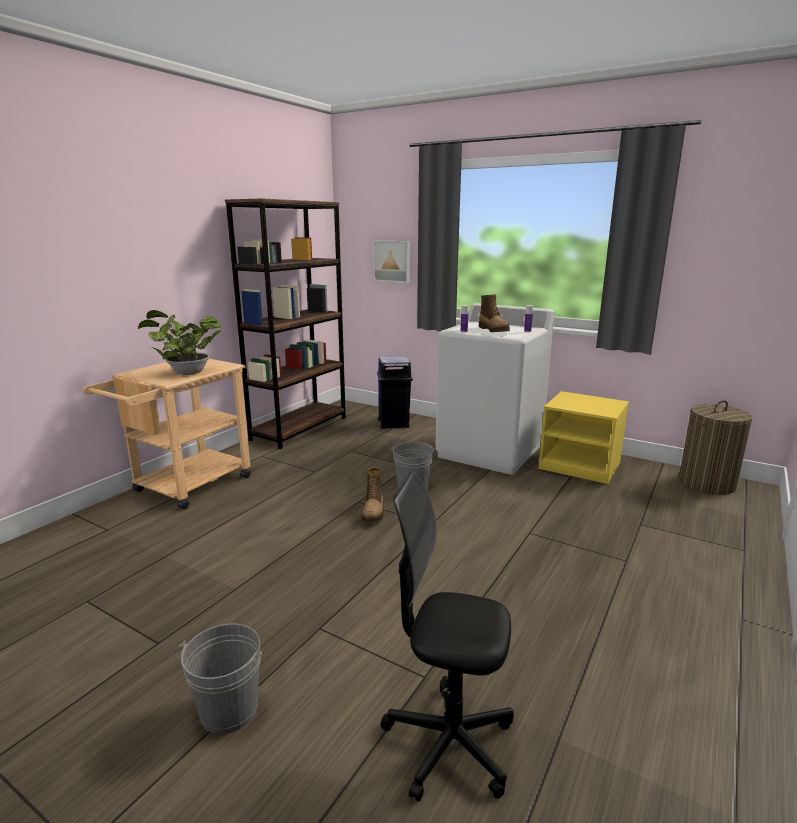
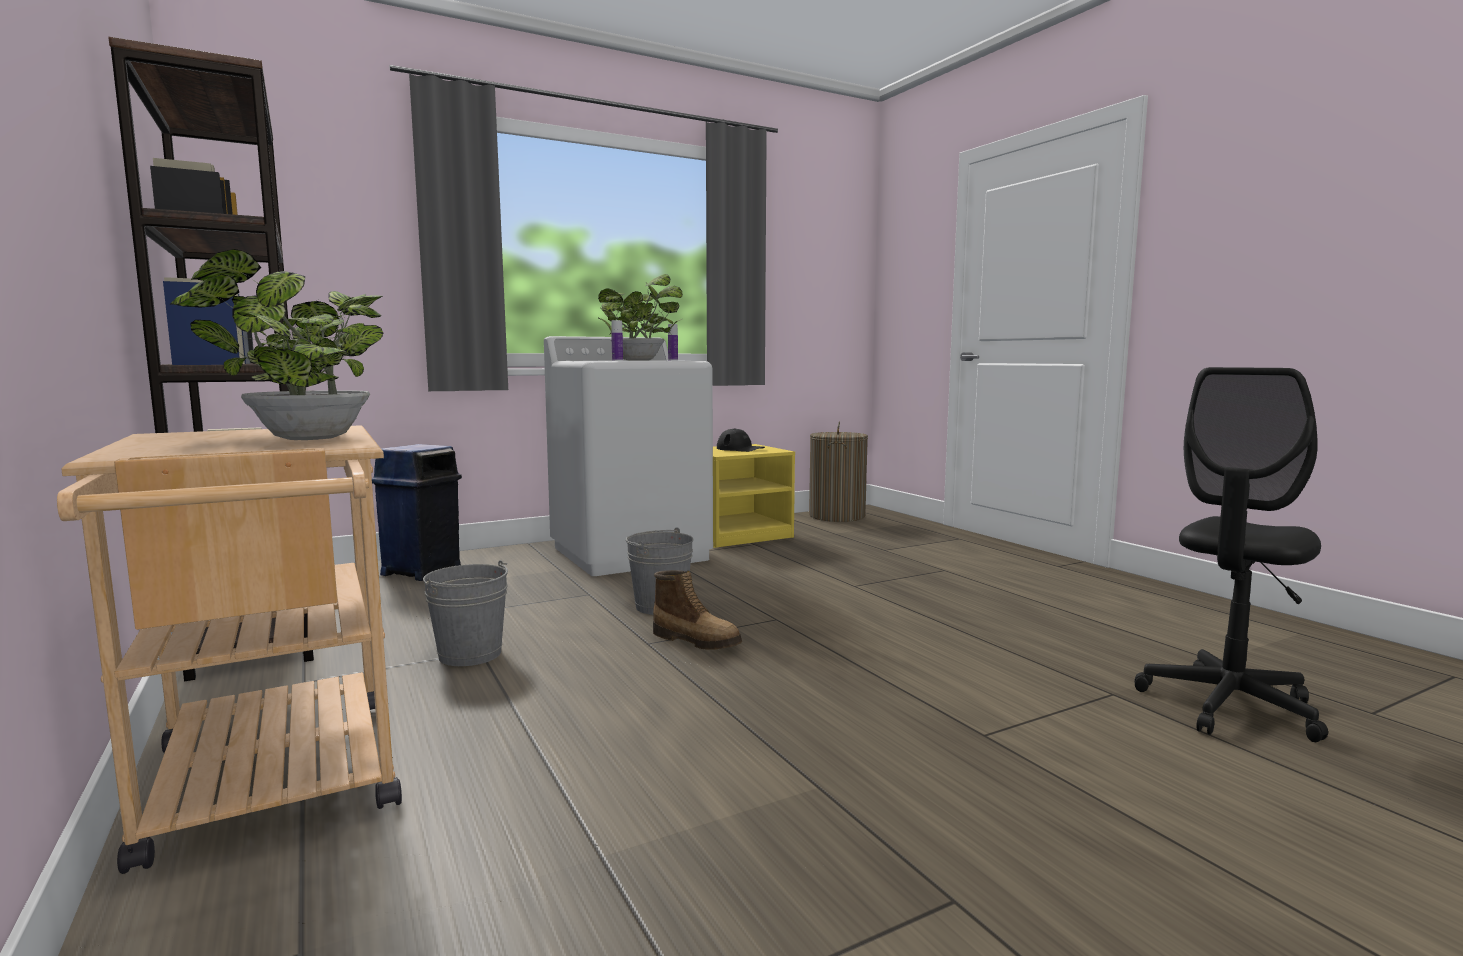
camera: 60 degrees left, 10 degrees down
(229, 710) = (1170, 841): grey bucket -> grey bucket (470, 654)
(392, 261) = (346, 273): picture -> none
(494, 330) = (641, 360): boot -> potted plant
(591, 403) = (740, 449): none -> black cap

